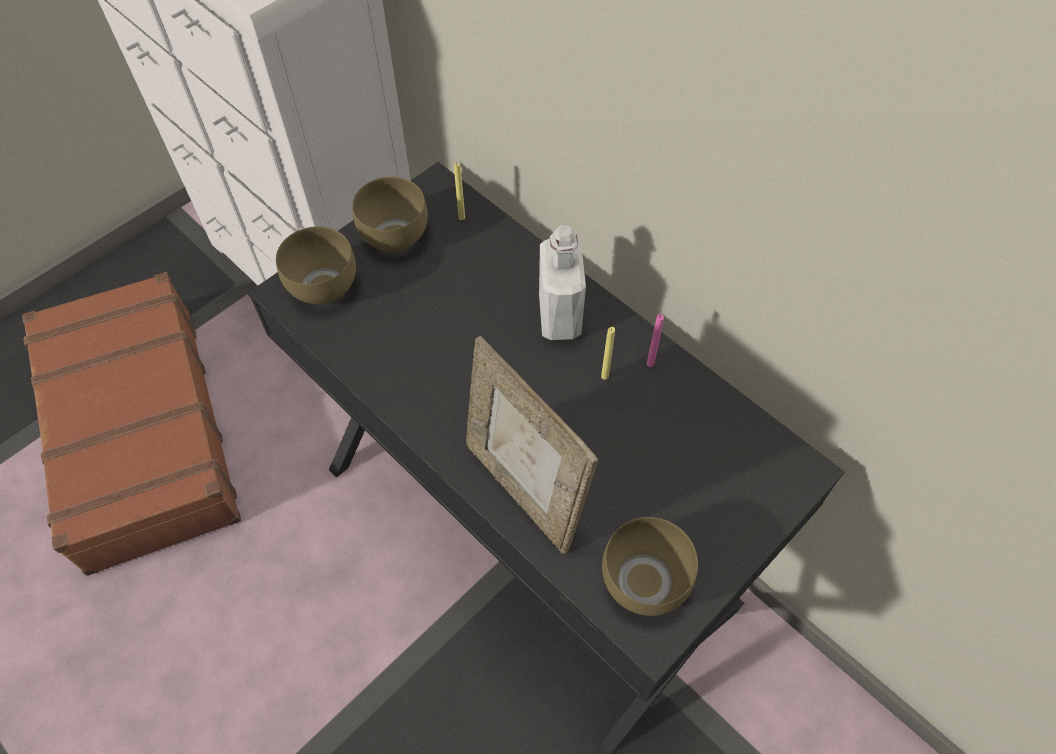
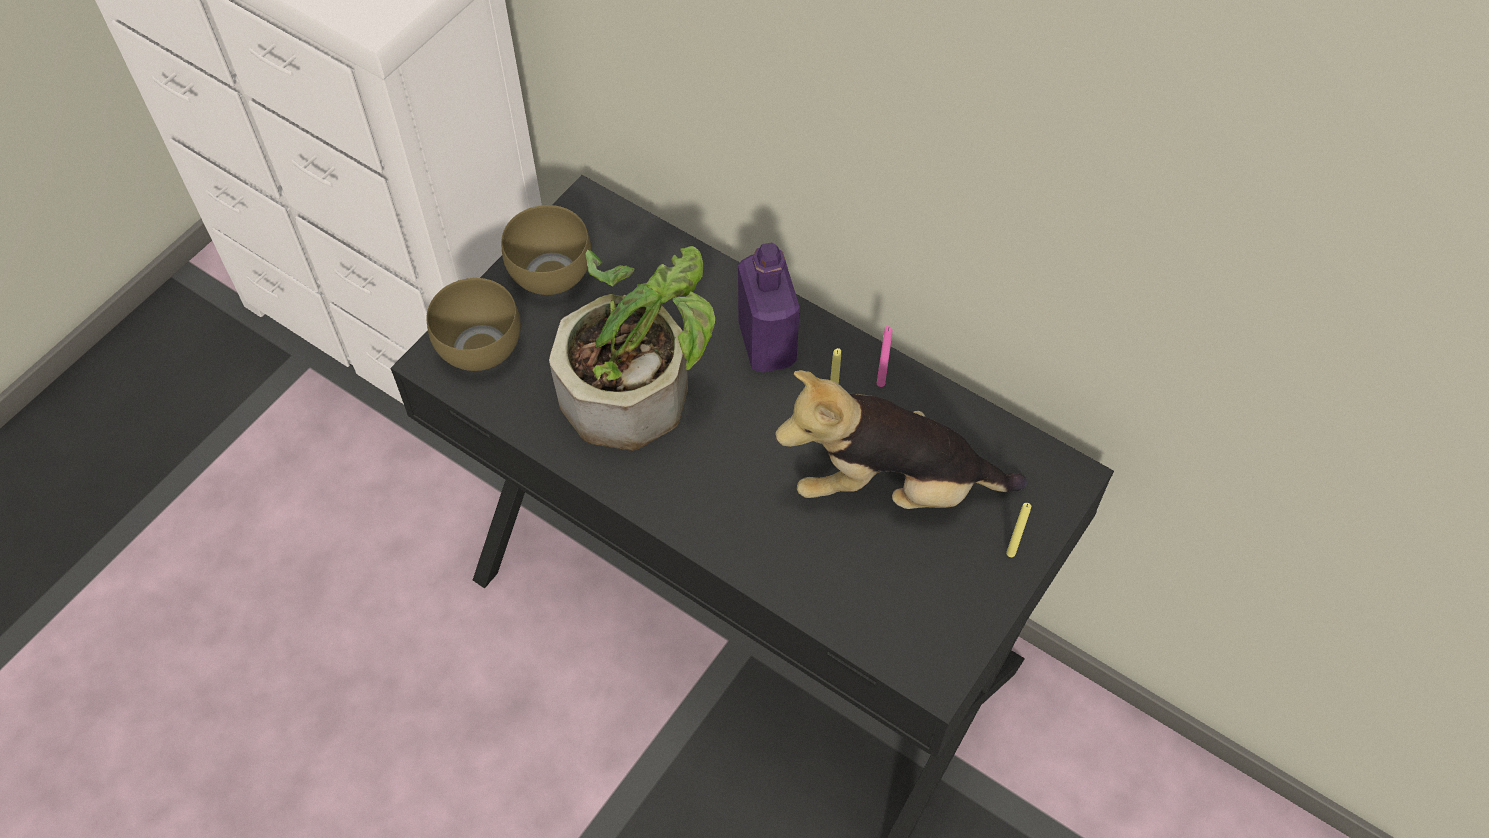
camera: 10 degrees left, 0 degrees up
(140, 434) = (210, 574): brown suitcase -> none
(446, 334) = (639, 384): none -> potted plant
(461, 217) = (626, 240): yellow candle -> yellow candle (1010, 553)
(524, 490) = (767, 546): picture frame -> none
(559, 317) = (767, 344): white bottle -> purple bottle
(640, 580) = (913, 621): brown bowl -> none
(643, 454) = (891, 486): none -> plush toy

